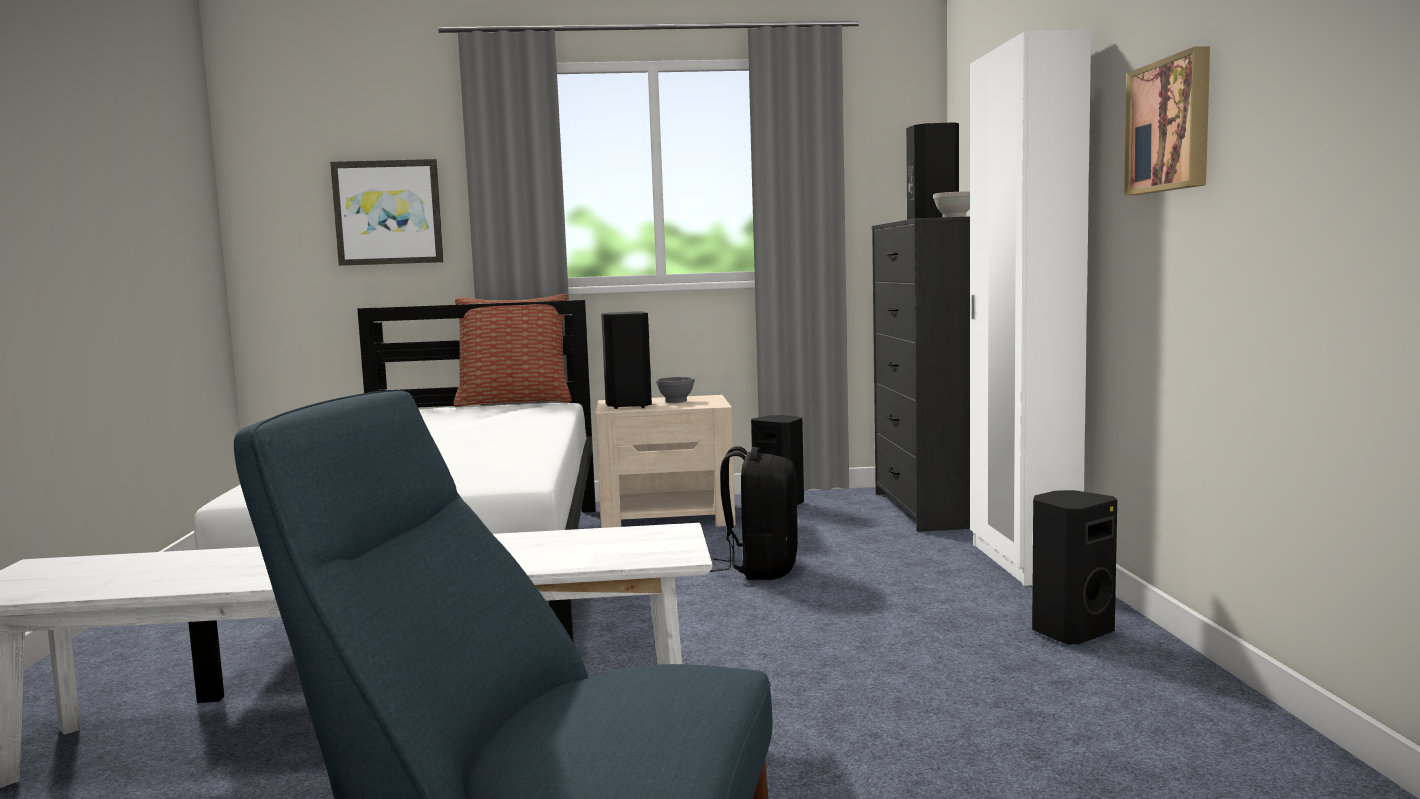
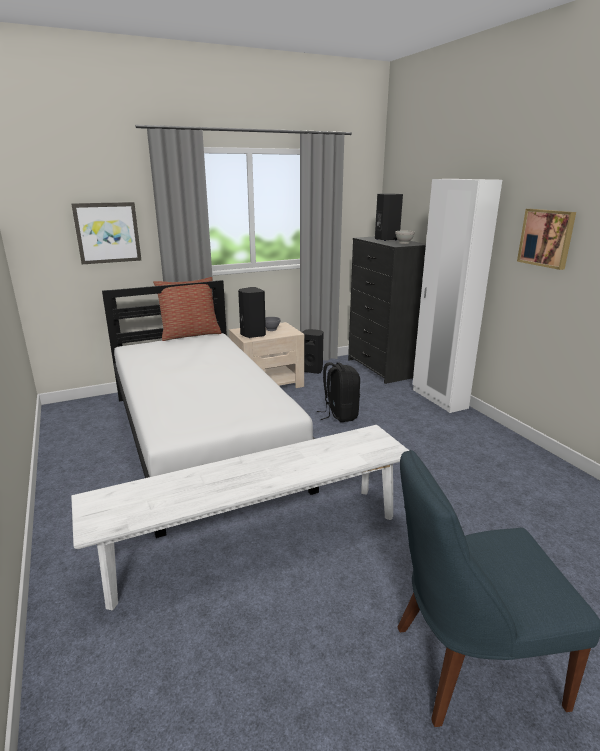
camera: 20 degrees left, 15 degrees up
(1069, 631) = (484, 437): black speaker -> none

